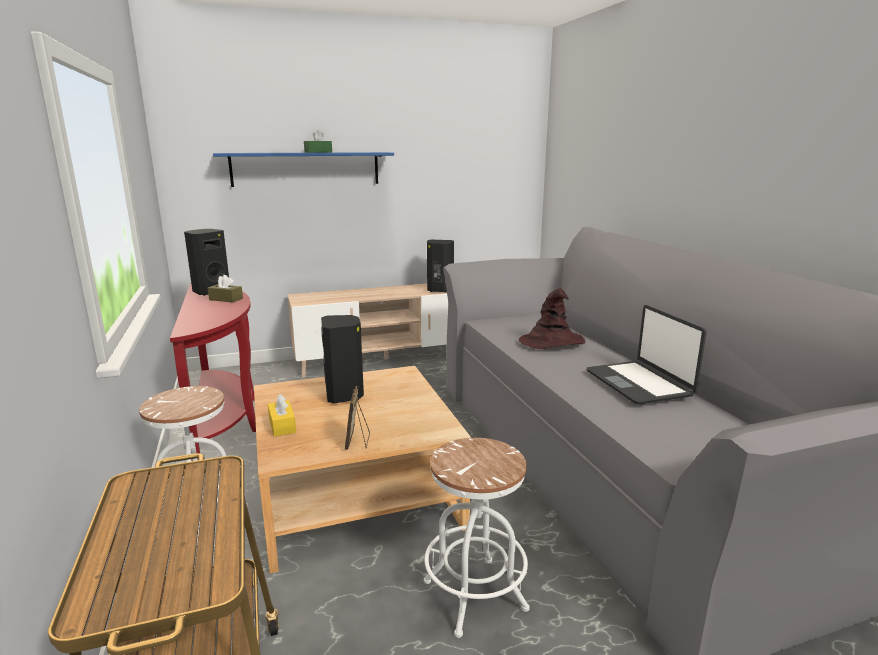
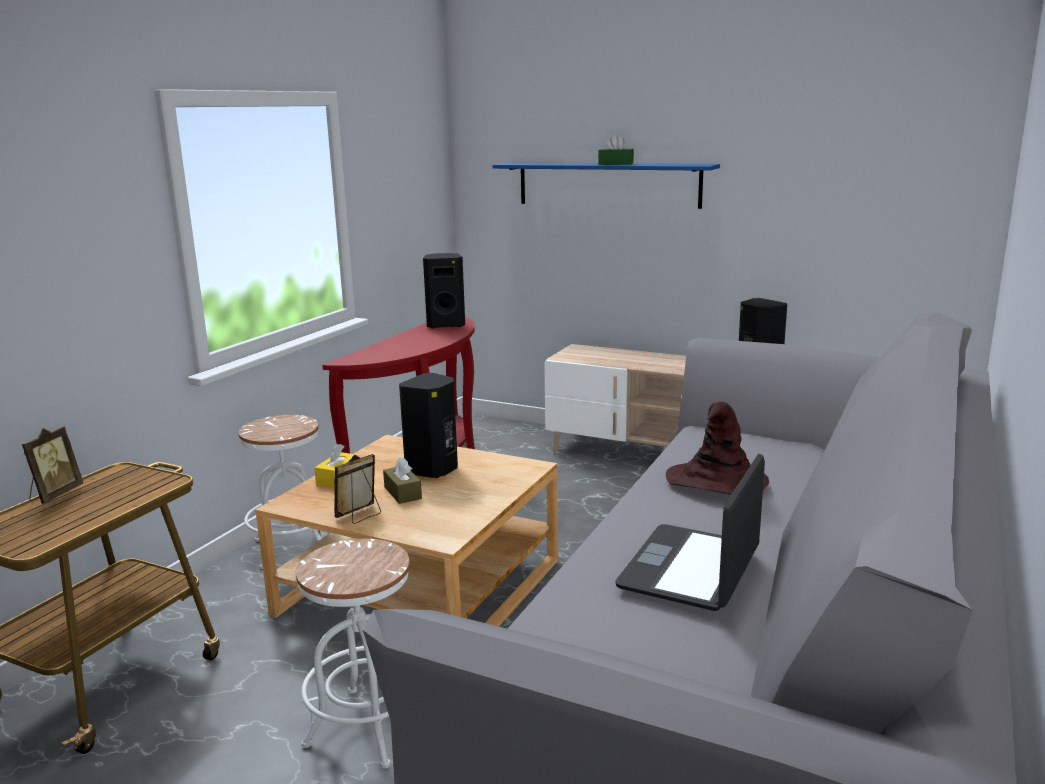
camera: 45 degrees right, 0 degrees up
(109, 532) = (55, 495): none -> picture frame
(226, 299) = (439, 336): brown tissue box -> brown tissue box (402, 493)

